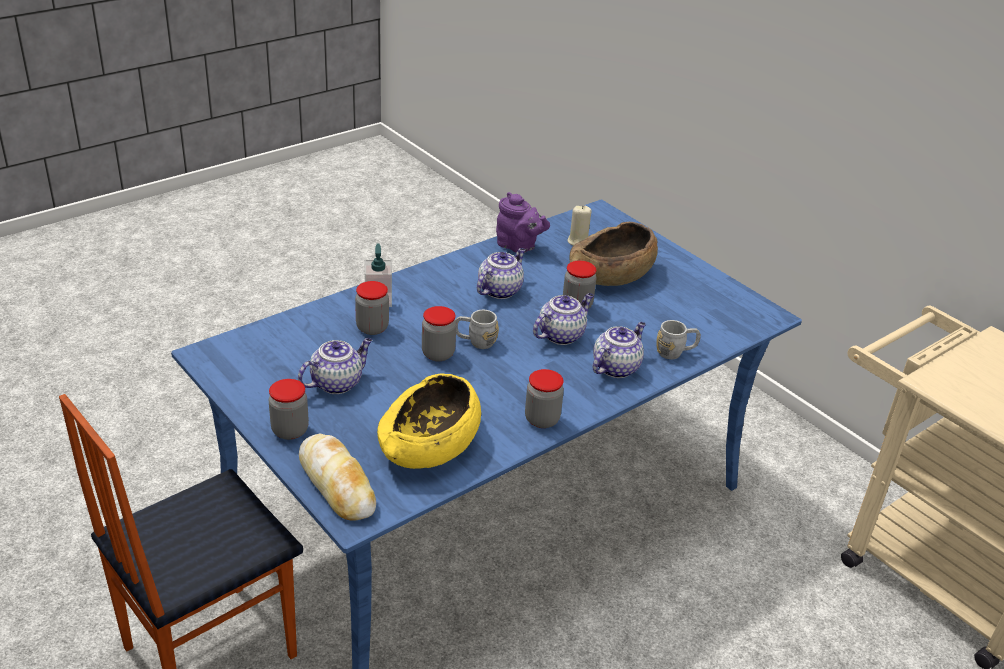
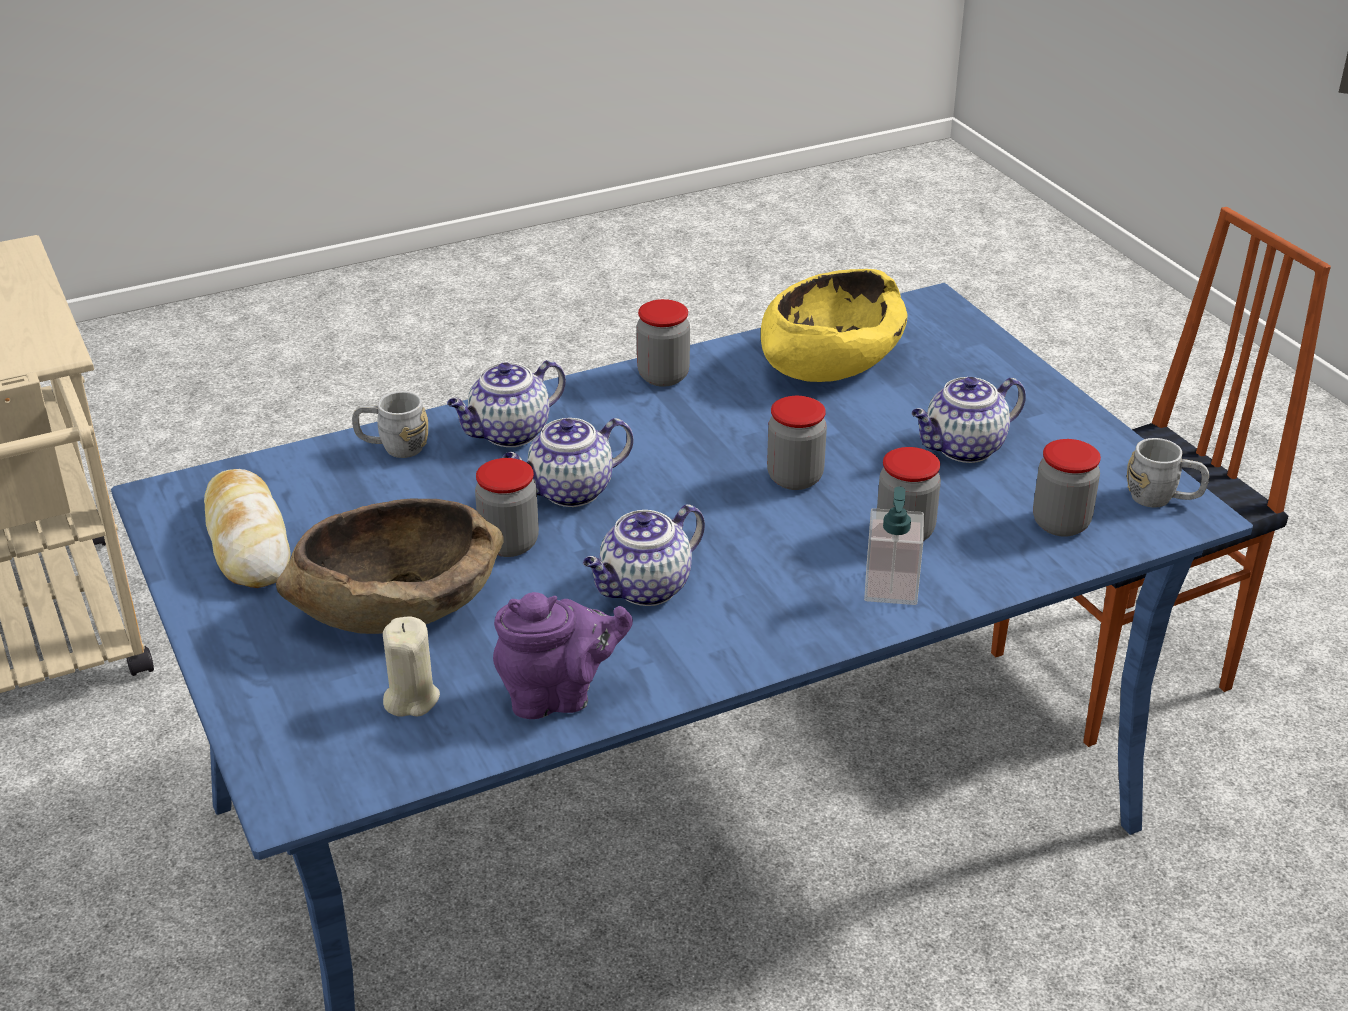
camera: 165 degrees left, 0 degrees up
(290, 430) = (1027, 393): jar -> jar (1060, 523)
(337, 484) = (956, 332): bread -> bread (247, 540)
(475, 342) = (725, 492): grey mug -> grey mug (1162, 499)
(518, 246) = (558, 696): purple teapot -> purple teapot turned 120 degrees clockwise

